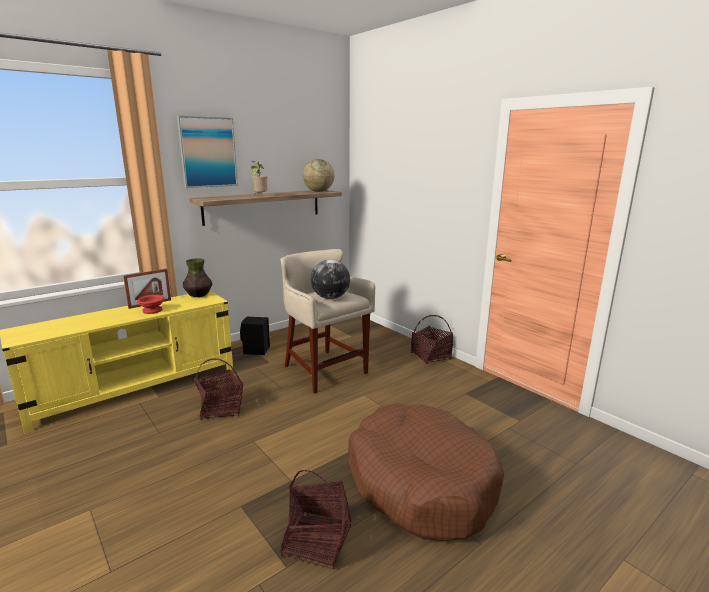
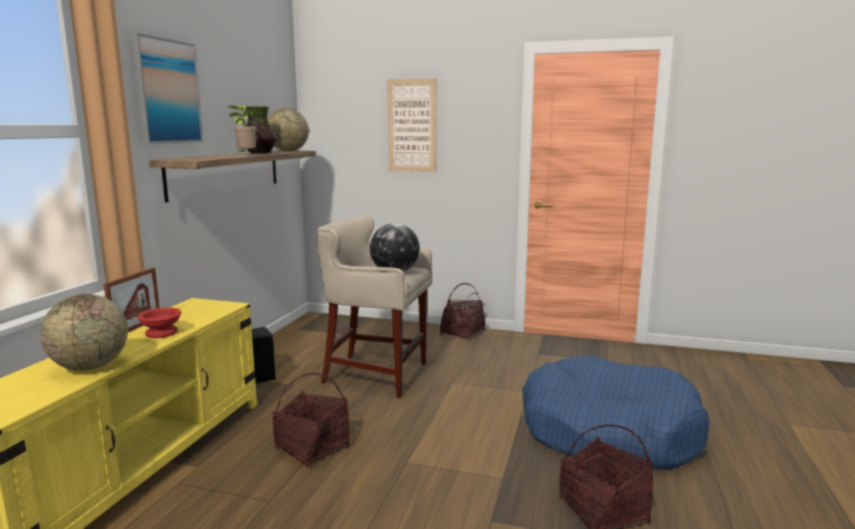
camera: 35 degrees left, 5 degrees down
(91, 323) = (90, 367): none -> globe
(199, 295) = (191, 305): vase -> vase (260, 153)
(415, 175) = (412, 126): none -> picture
(420, 482) = (608, 432): brown dog bed -> blue dog bed

